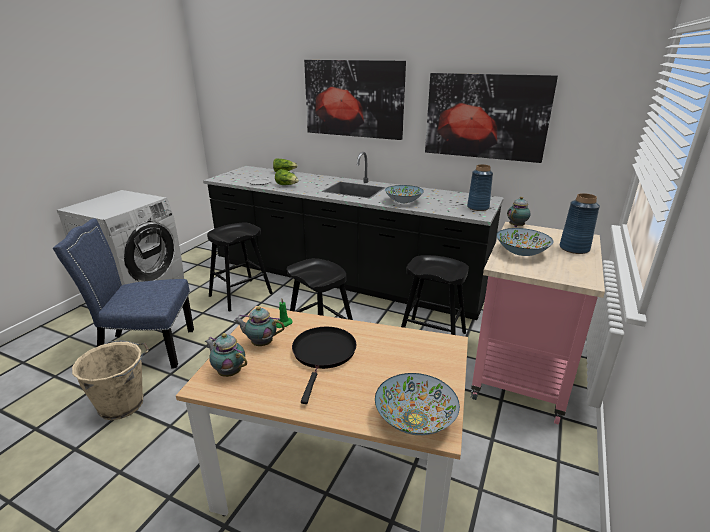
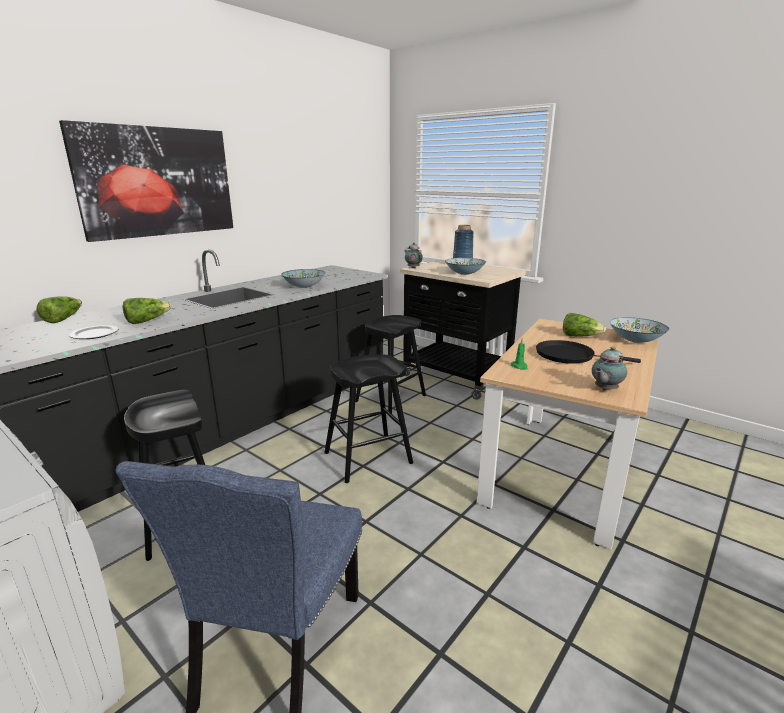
camera: 75 degrees left, 5 degrees down
(123, 404) = (431, 661): beige bucket -> none
(260, 343) = (555, 376): teapot -> none
(403, 367) = (580, 336): none -> lettuce
(478, 207) = (350, 272): blue vase -> none
(486, 117) = (303, 191): picture -> none
(521, 376) = (456, 378): pink cart -> black cart

